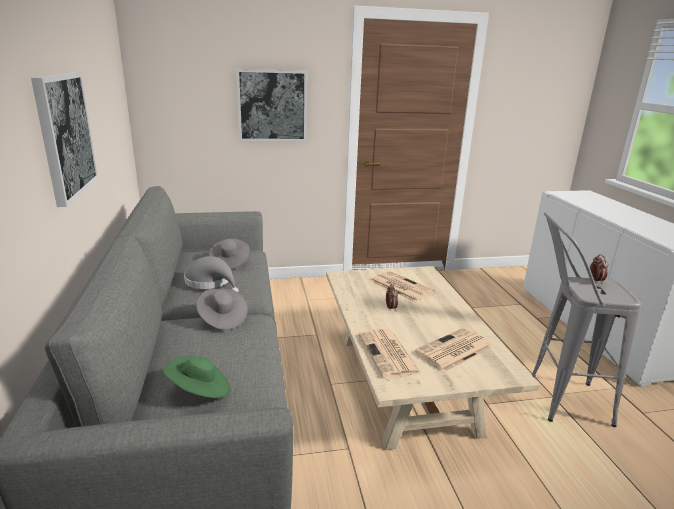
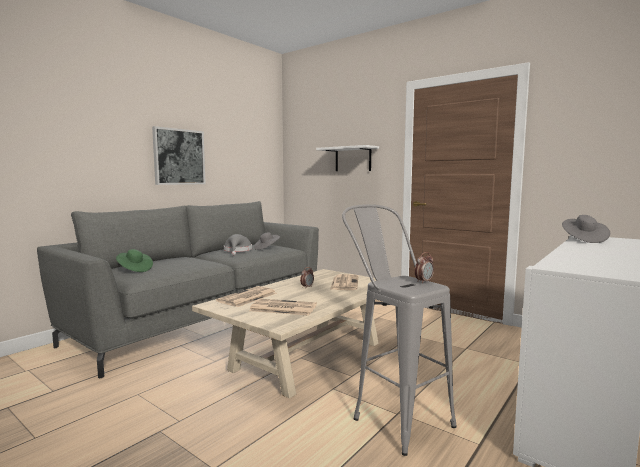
camera: 50 degrees right, 15 degrees down
(222, 319) = (204, 259): grey hat -> grey hat (583, 240)
(272, 106) = (353, 159): picture -> white shelf

